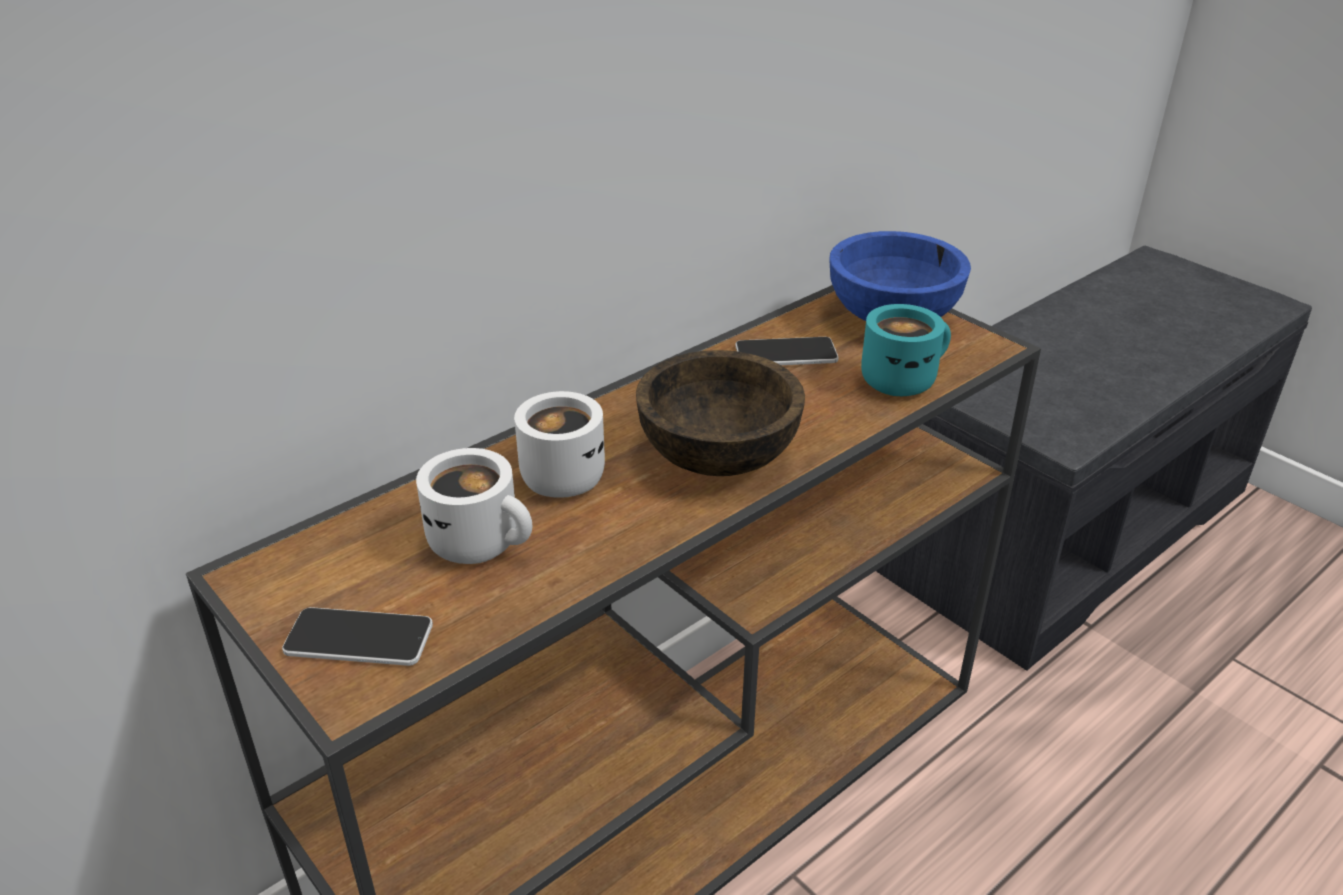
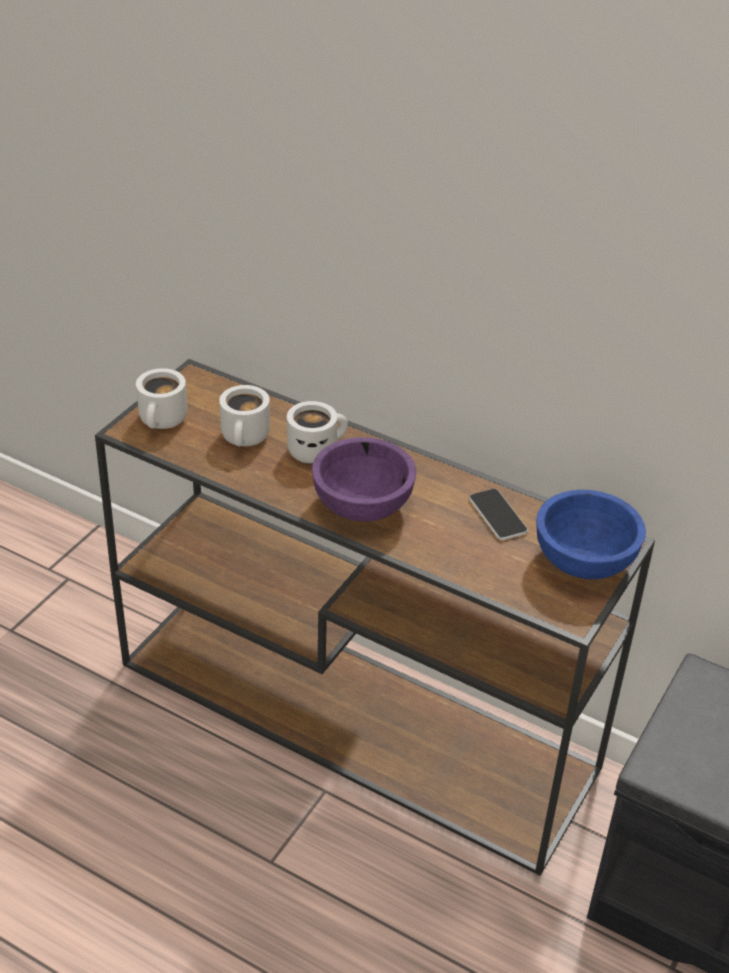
camera: 70 degrees right, 5 degrees up
(359, 639) = (164, 421): phone -> white mug
(719, 455) = (363, 505): brown bowl -> purple bowl
(901, 378) = (496, 573): turquoise mug -> none

